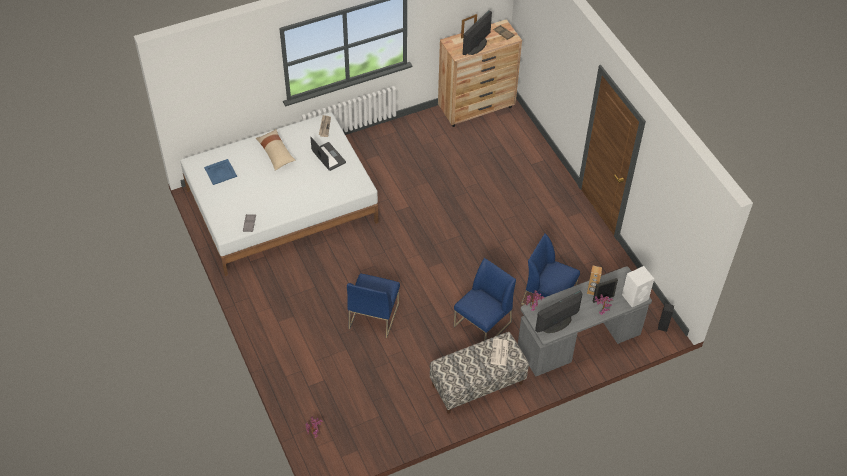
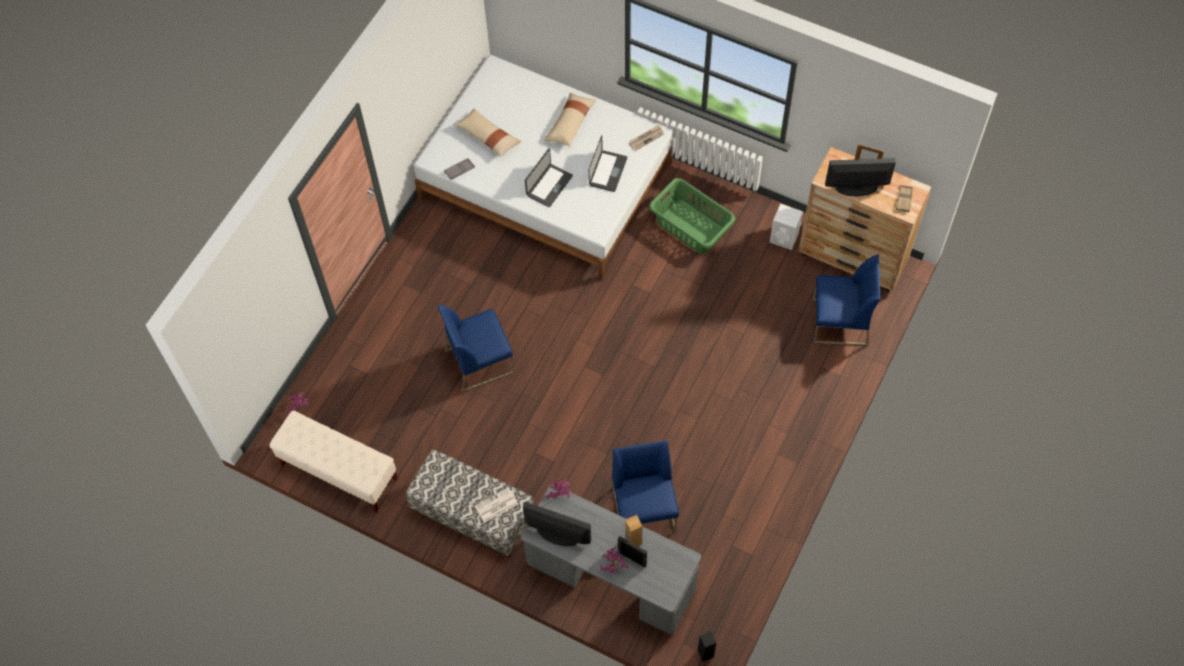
camera: 55 degrees right, 10 degrees up
(220, 172) = (502, 97): blue tray -> none
(241, 196) = (488, 137): none -> beige pillow
(308, 189) = (549, 185): none -> laptop
(381, 439) = (339, 472): none -> beige bench
(384, 161) = (690, 226): none -> green laundry basket
(482, 324) = (553, 469): blue chair -> blue chair (839, 322)
(635, 297) = (663, 590): white speaker -> white speaker (784, 238)

